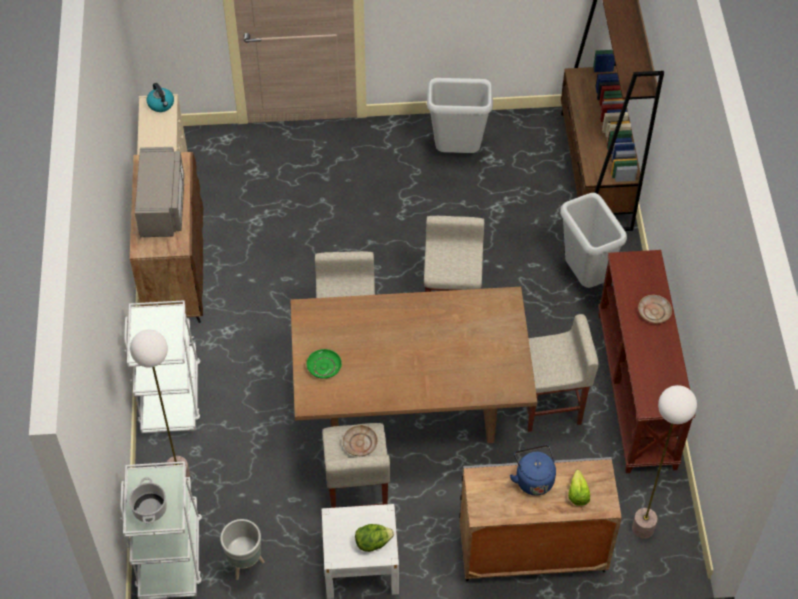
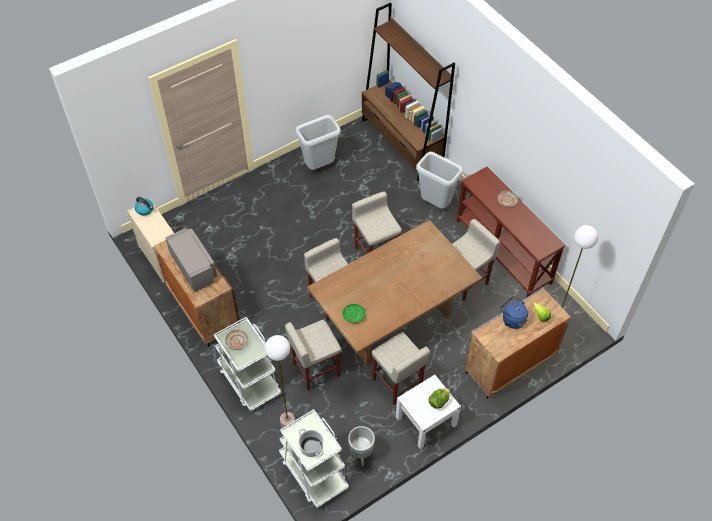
camera: 30 degrees left, 0 degrees up
(263, 423) = (315, 370): none -> beige stool
(360, 443) = (399, 349): beige plate -> beige plate (237, 341)

